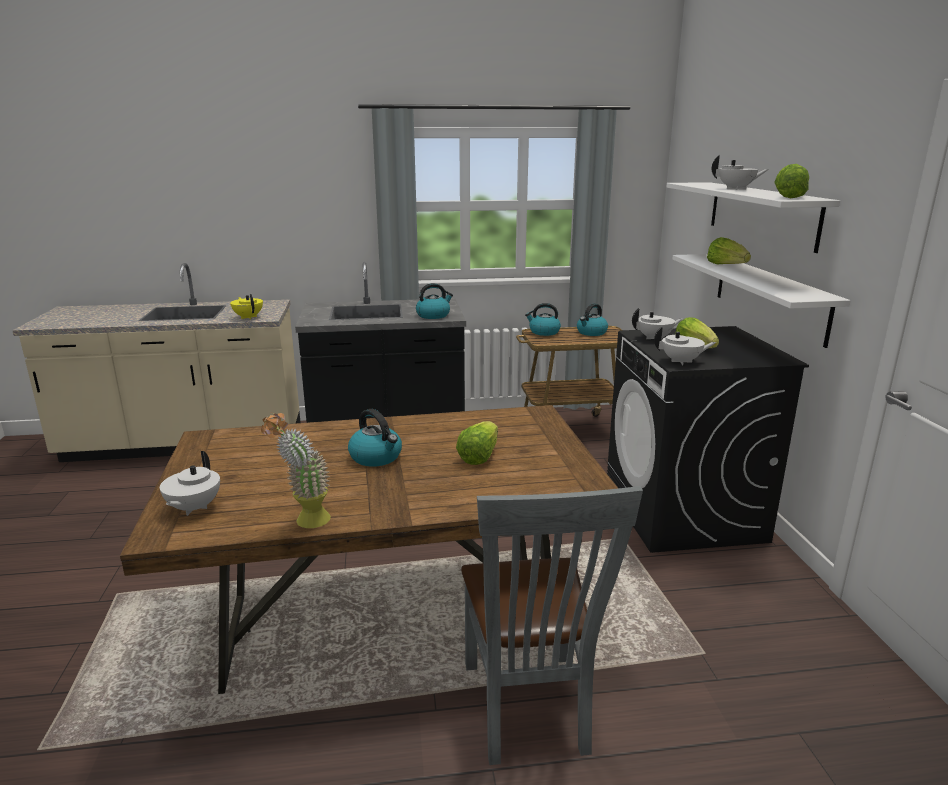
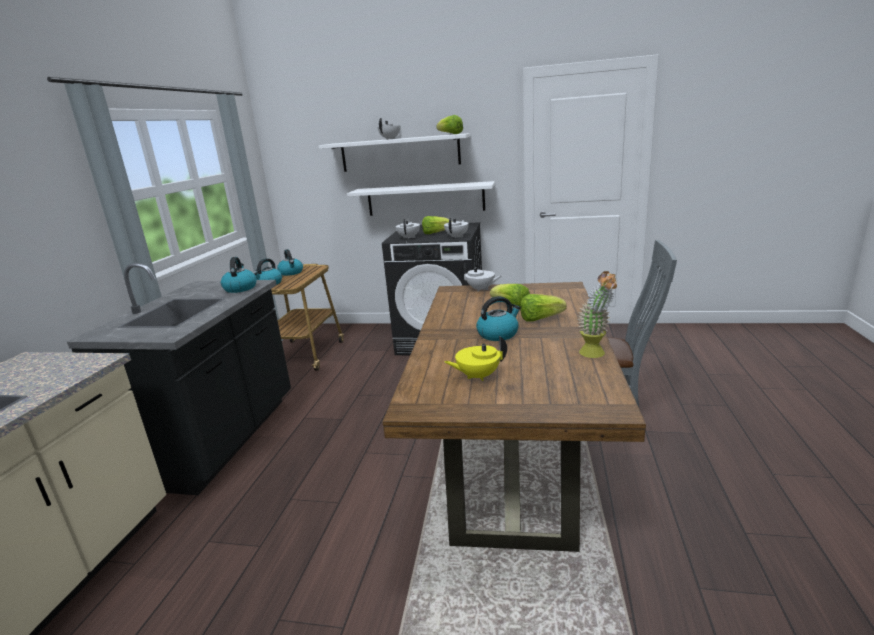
camera: 70 degrees left, 0 degrees up
(193, 508) = (567, 398): white teapot -> white teapot (481, 289)
(248, 317) = (72, 371): yellow teapot -> yellow teapot (477, 376)
(726, 266) = (396, 188): lettuce -> lettuce (540, 319)

